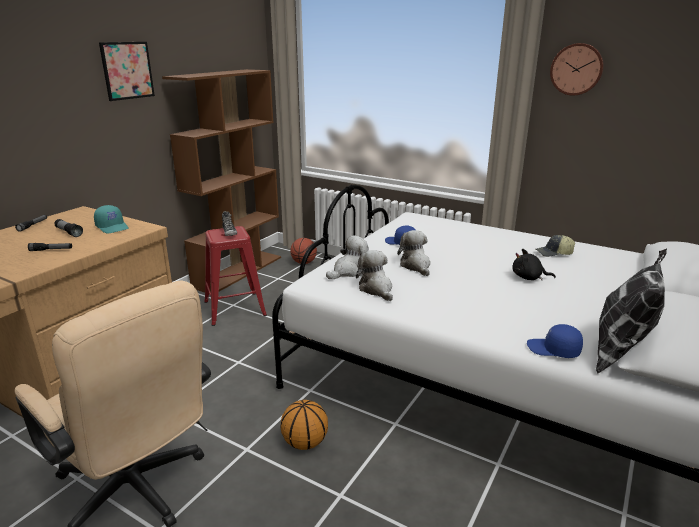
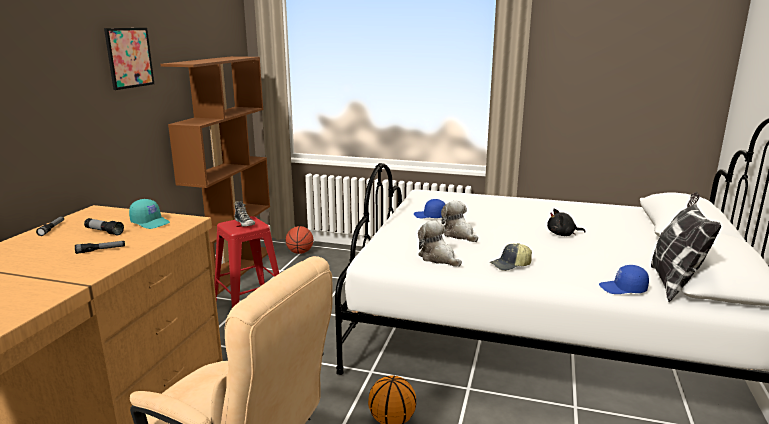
camera: 15 degrees left, 5 degrees down
(349, 271) = (401, 245): plush toy -> none
(554, 253) = (569, 213): cap -> cap (510, 265)
(576, 69) = (561, 50): wall clock -> none

